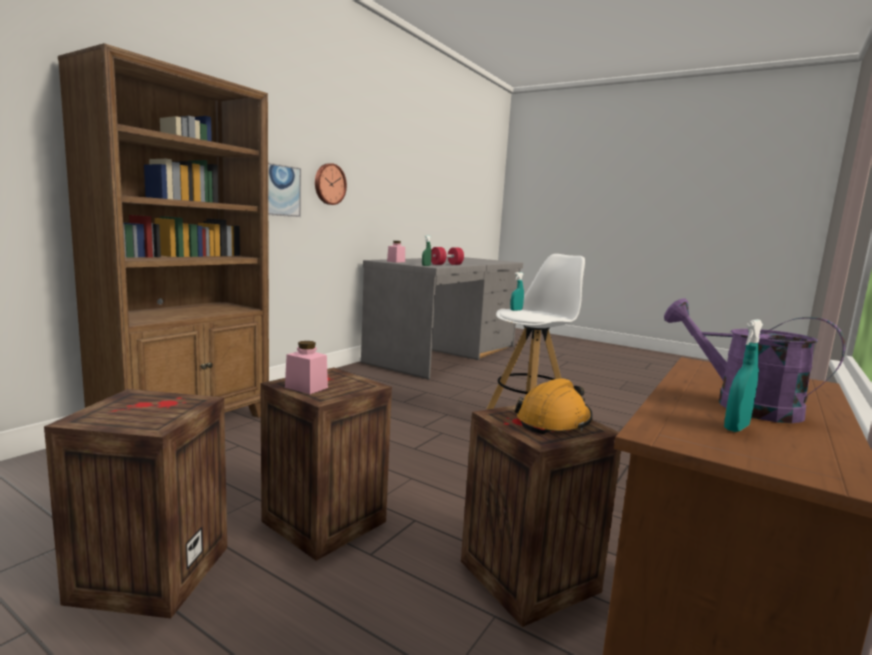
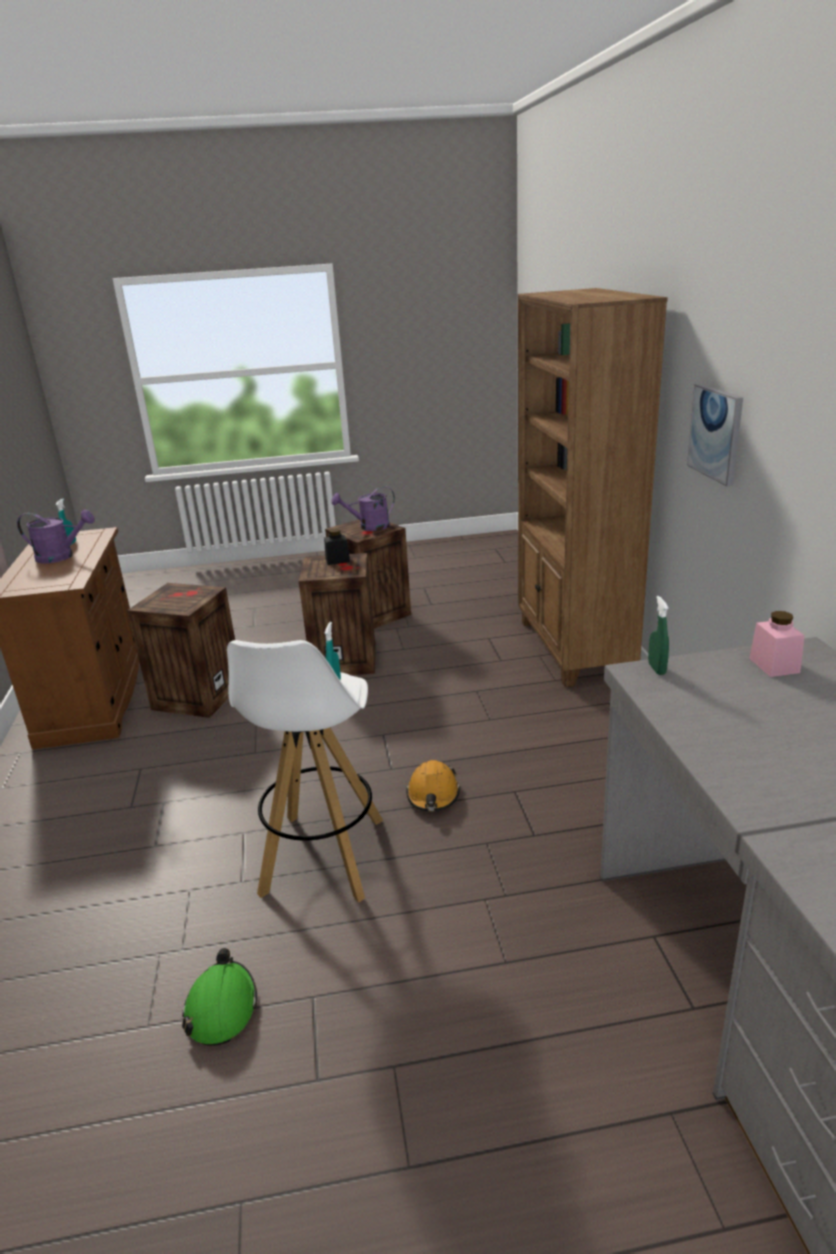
camera: 140 degrees right, 15 degrees up
(136, 408) = (369, 527): none -> purple watering can
(306, 387) = (337, 560): pink jar -> black jar
(329, 184) = (787, 436): wall clock -> none
(446, 264) = (708, 722): red dumbbell -> none
(554, 421) = (172, 600): orange hard hat -> orange hard hat (433, 795)
(610, 410) = (221, 1007): none -> green hard hat

